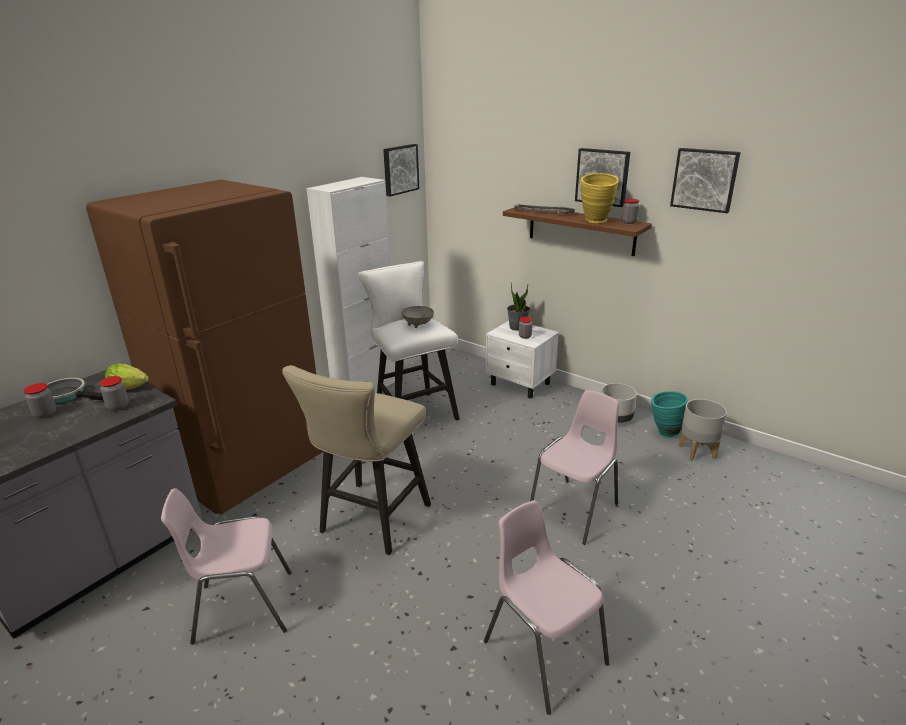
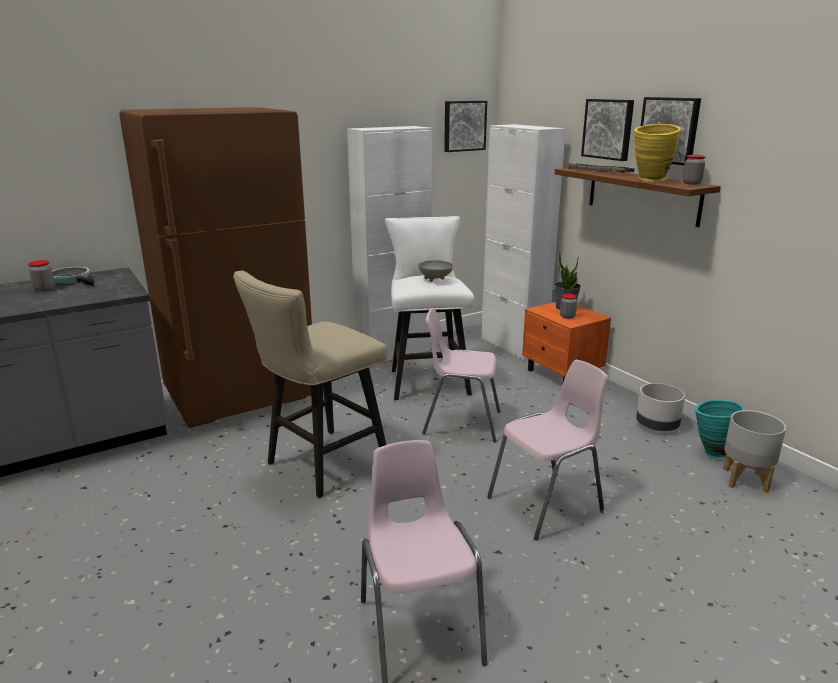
camera: 20 degrees right, 5 degrees down
(118, 406) = (101, 292): jar -> none
(131, 388) = (123, 282): lettuce -> none
(242, 607) = (159, 507): pink chair -> pink chair (461, 423)
(466, 362) = (513, 346): none -> white cabinet
(520, 384) = (562, 375): white nightstand -> orange nightstand
(704, 179) = (786, 128): picture -> picture (608, 129)

